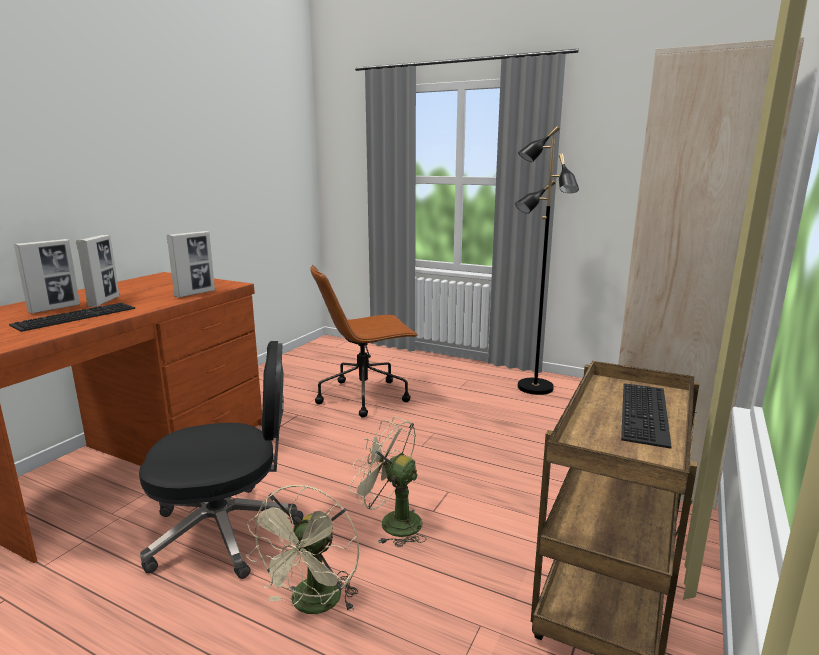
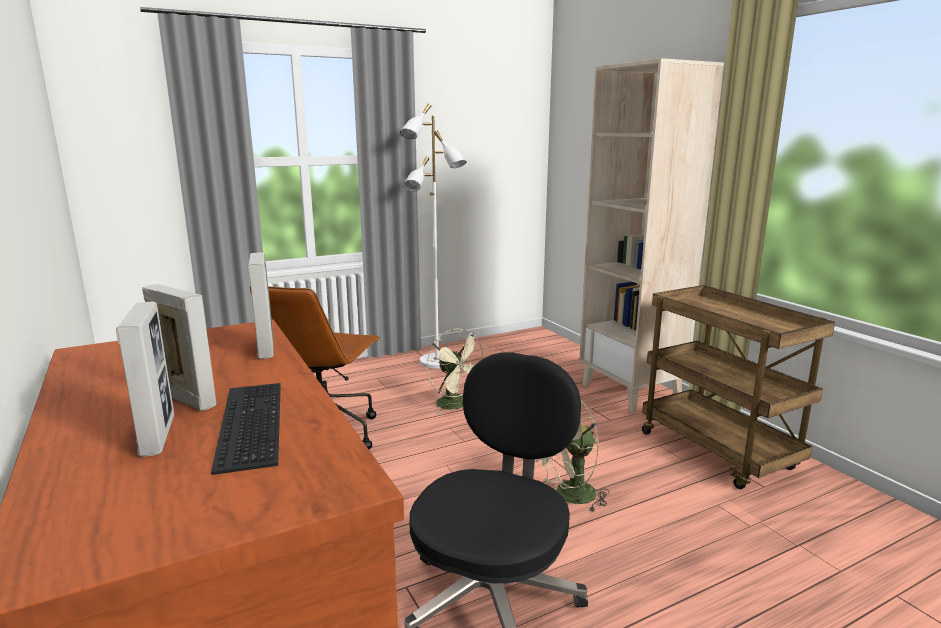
camera: 55 degrees left, 0 degrees up
(313, 605) = (652, 573): beige fan -> beige fan (456, 406)
(534, 388) = (437, 362): black floor lamp -> white floor lamp
(647, 413) = (730, 311): keyboard -> none

